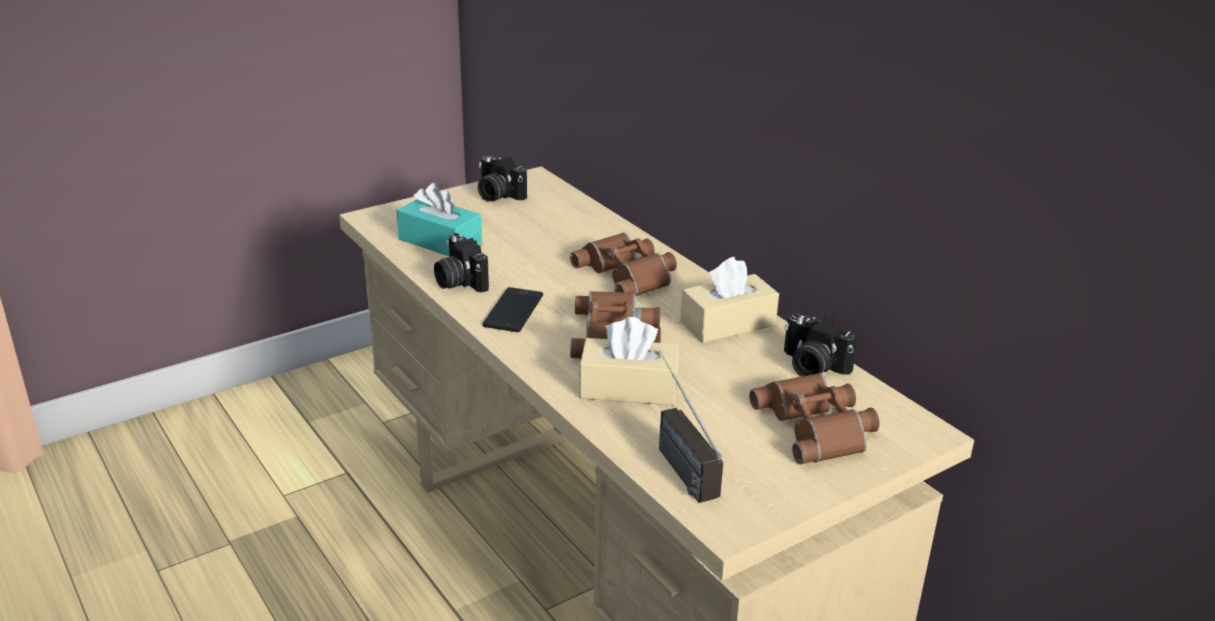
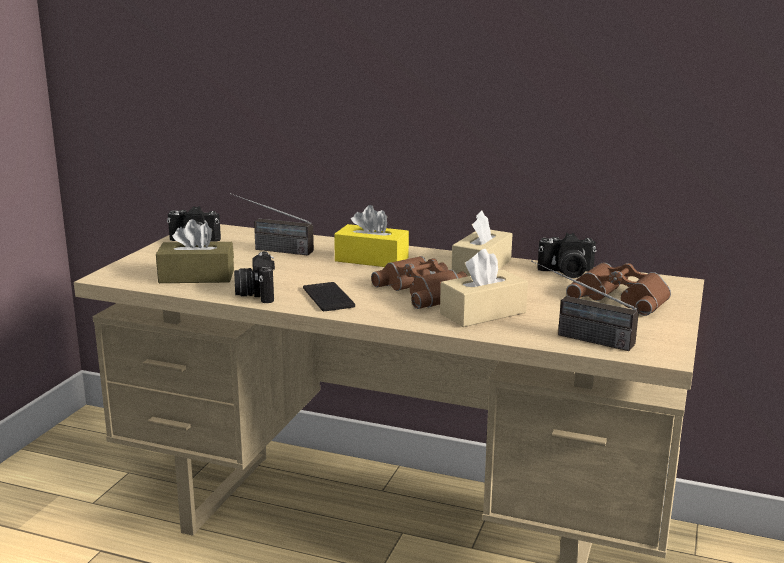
camera: 35 degrees left, 10 degrees down
(440, 242) = (196, 276): turquoise tissue box -> brown tissue box
(459, 281) = (255, 293): camera -> camera turned 60 degrees clockwise
(552, 226) = (269, 249): none -> radio
(629, 273) = (371, 259): brown binoculars -> yellow tissue box

